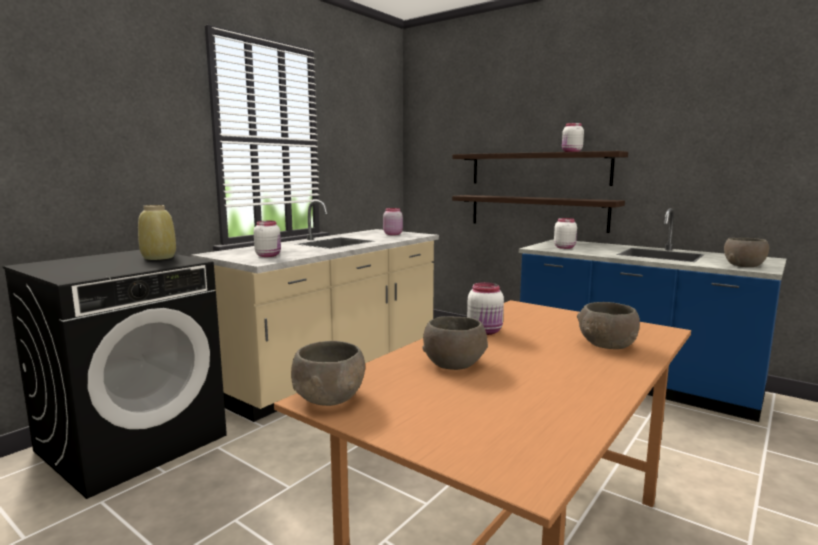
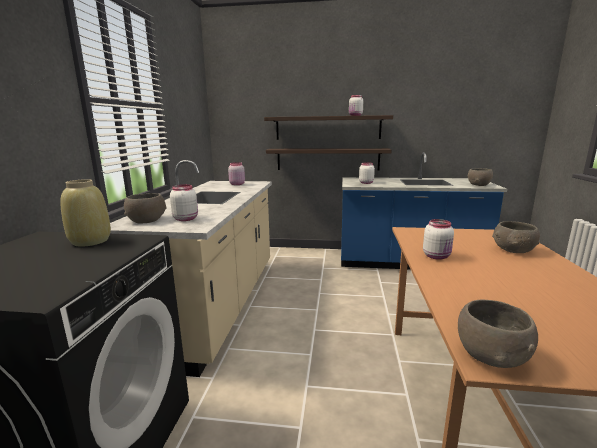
camera: 30 degrees left, 5 degrees up
(454, 363) = (481, 289): grey bowl -> grey bowl (147, 220)

